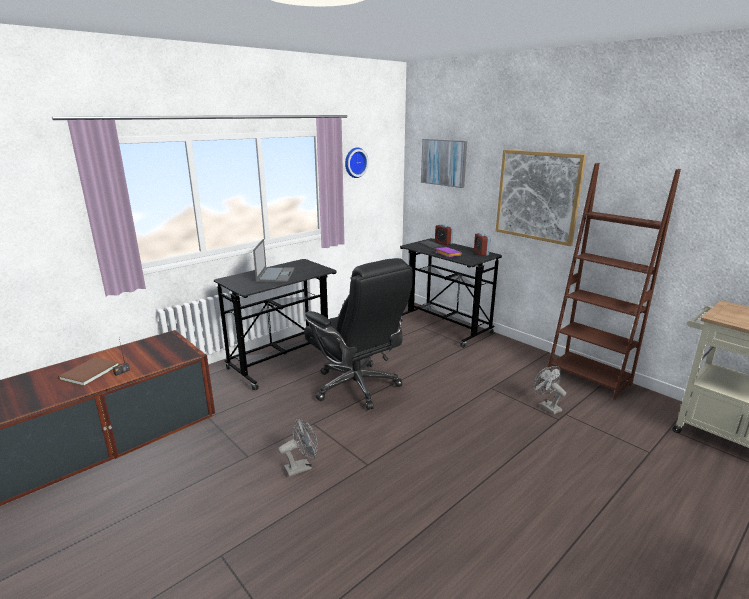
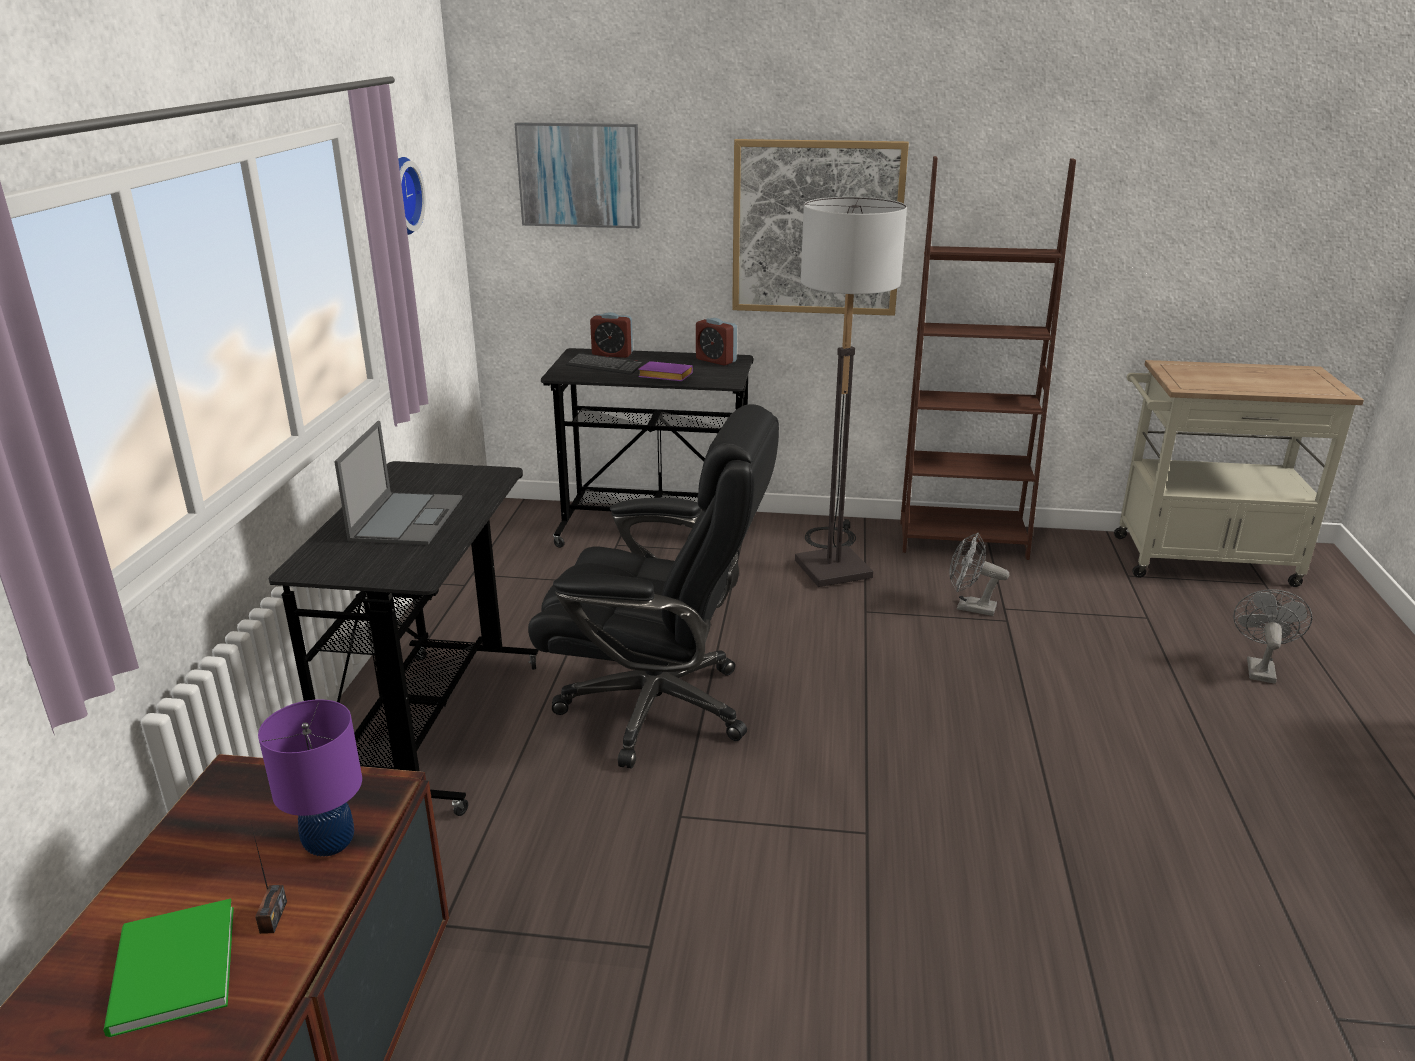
camera: 40 degrees left, 5 degrees up
(87, 373) = (169, 973): brown book -> green book
(158, 361) = (327, 844): none -> purple table lamp
(275, 274) = (407, 518): laptop -> laptop turned 45 degrees clockwise
(302, 467) = (774, 902): grey fan -> grey fan (1259, 667)
(505, 363) = (832, 561): none -> floor lamp

